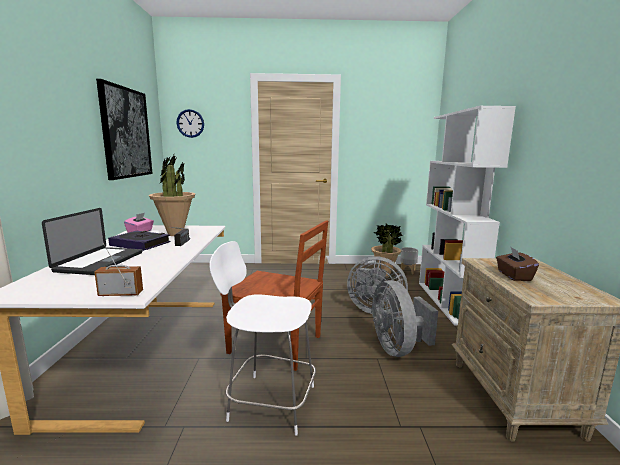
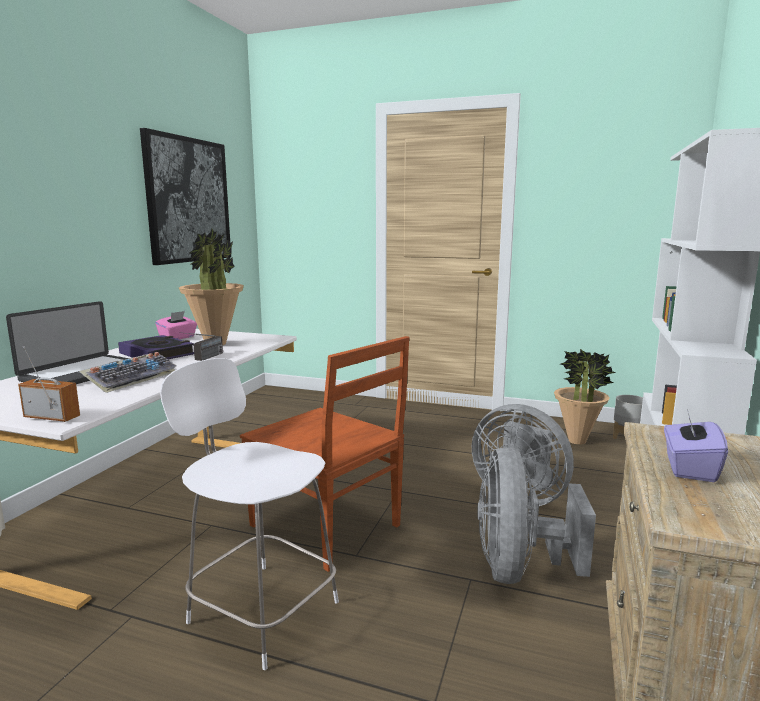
camera: 20 degrees right, 0 degrees up
(145, 262) = (131, 378): none -> keyboard
(190, 123) = (292, 184): wall clock -> none
(513, 276) = (689, 468): brown tissue box -> purple tissue box

